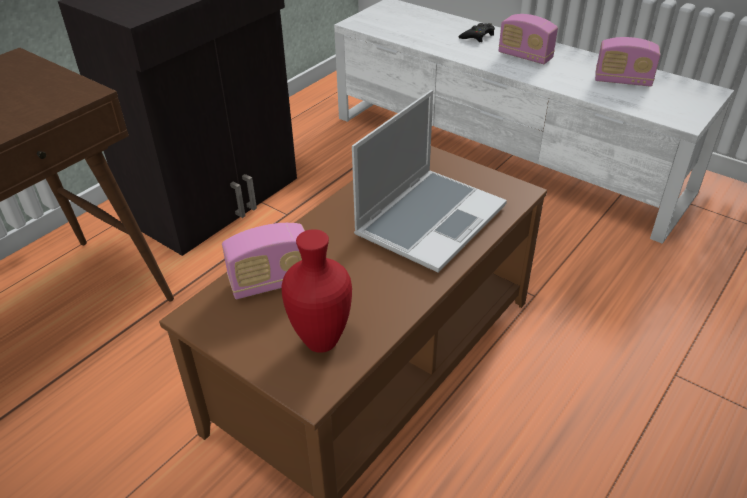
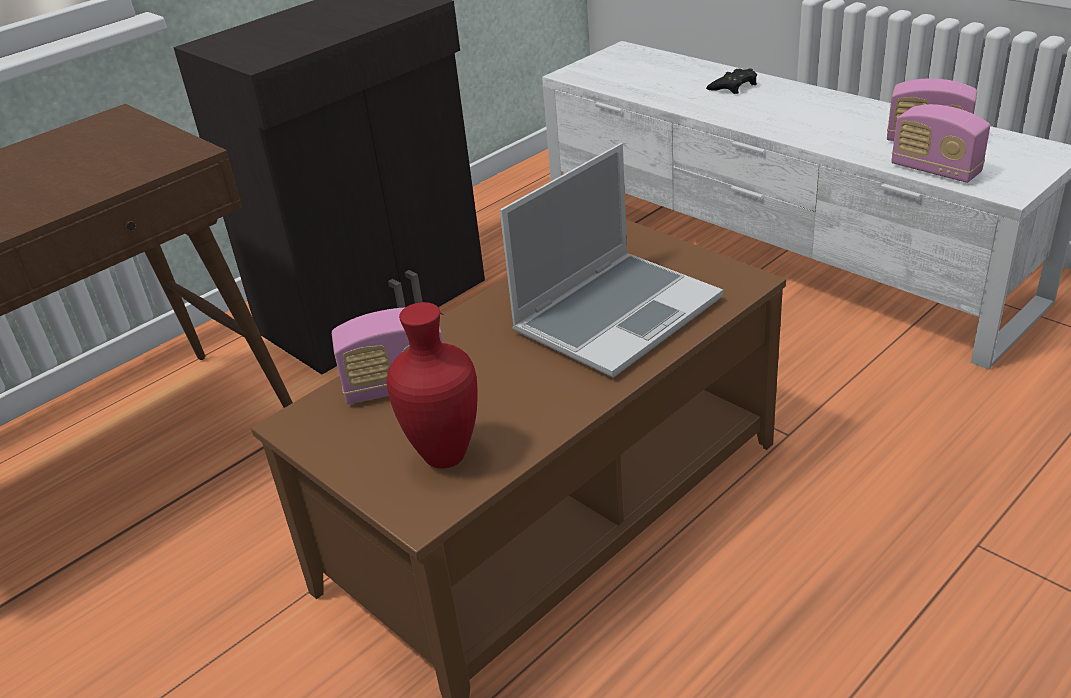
camera: 10 degrees right, 5 degrees down
(525, 56) = (794, 111): radio -> radio (935, 170)

